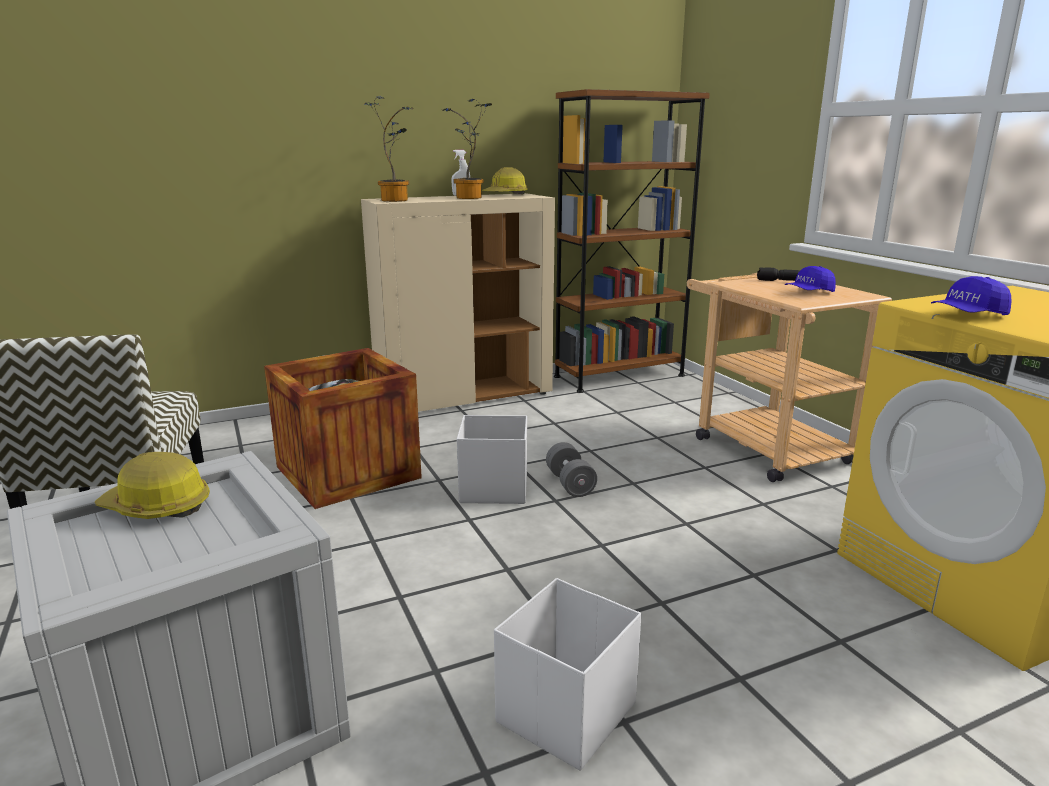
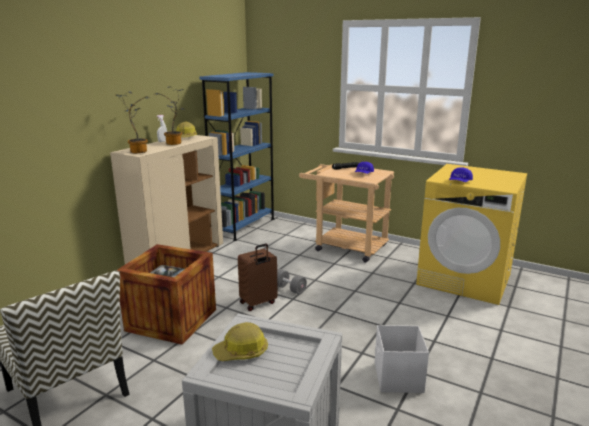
camera: 35 degrees left, 0 degrees up
(493, 489) = (258, 303): white storage box -> brown suitcase
(619, 376) = (243, 226): brown bookcase -> blue bookcase

